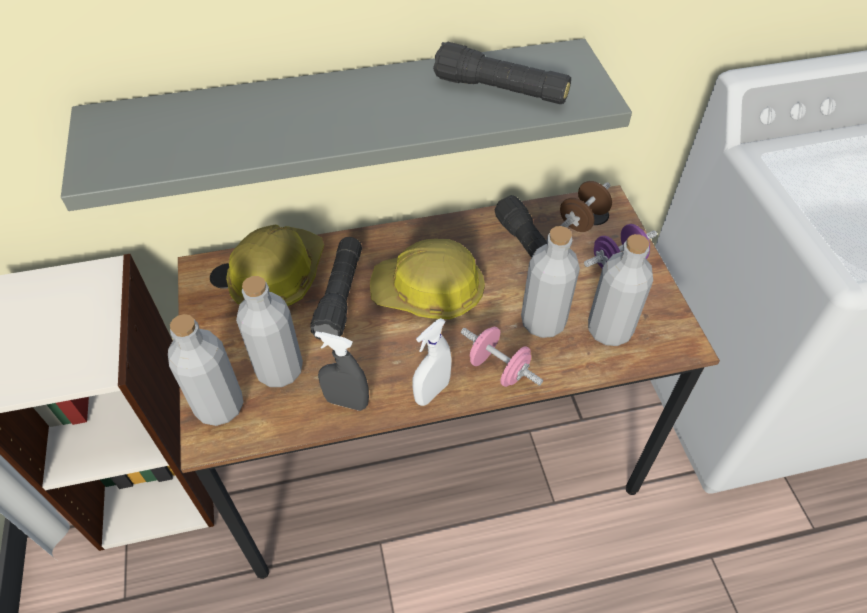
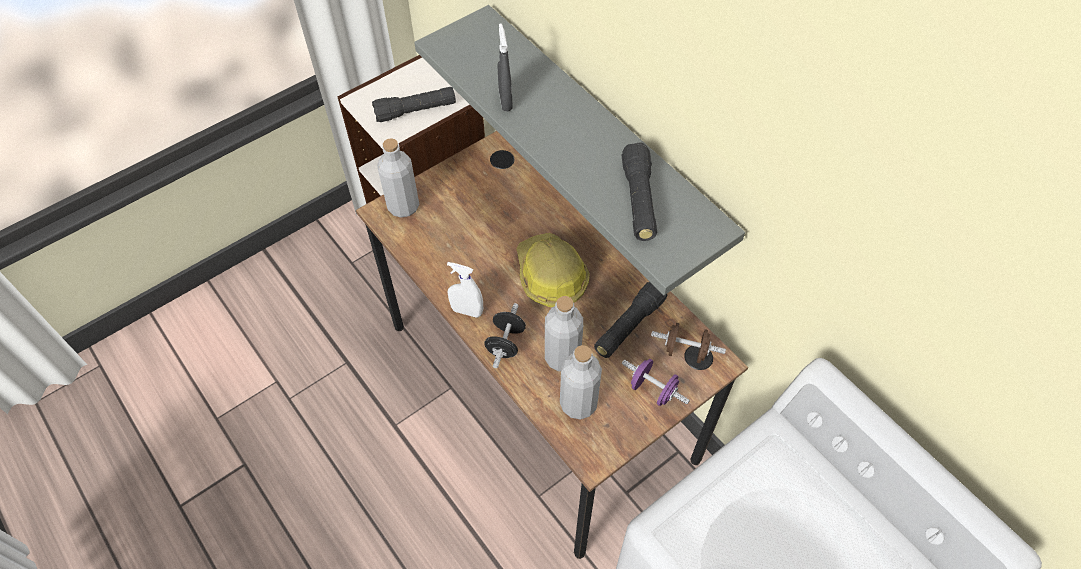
camera: 65 degrees right, 5 degrees up
(278, 276) = (515, 186): hard hat -> none
(279, 370) = (443, 222): grey bottle -> none
(340, 296) = (518, 227): black flashlight -> black flashlight (415, 111)
(346, 402) = (437, 268): grey spray bottle -> grey spray bottle (505, 101)
(498, 368) = (505, 343): pink dumbbell -> black dumbbell

